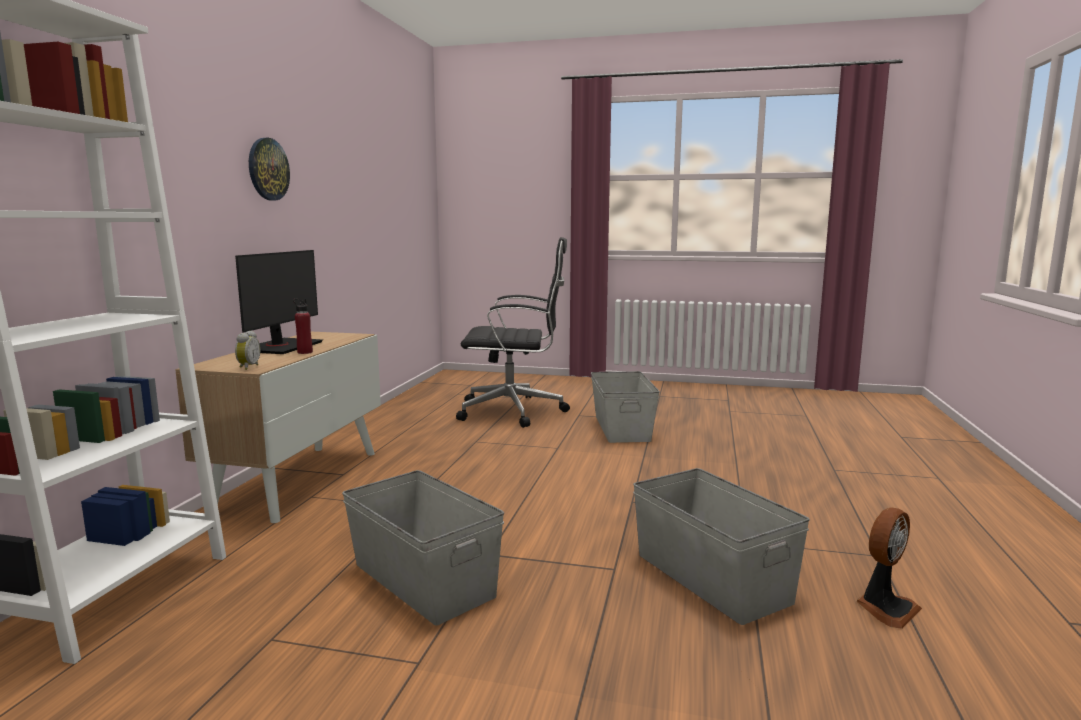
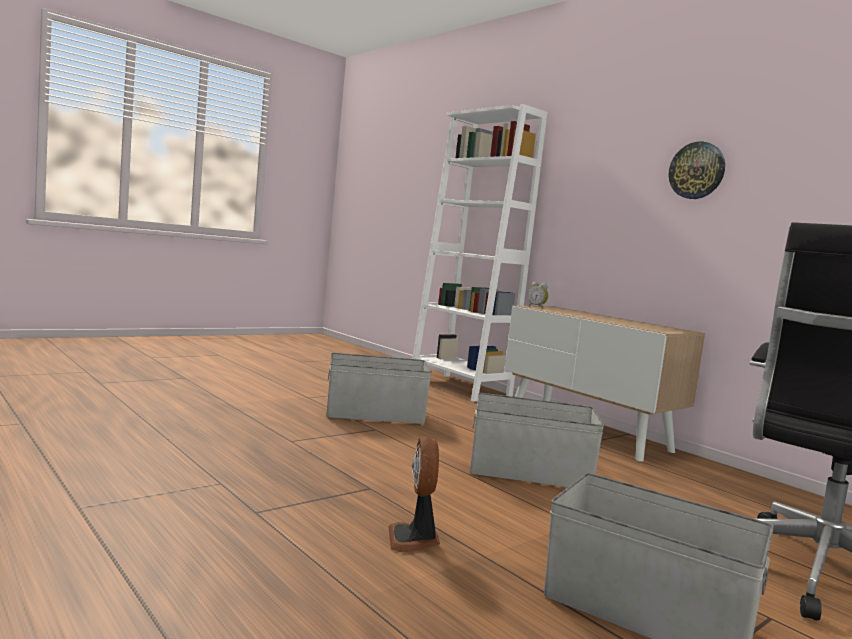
camera: 125 degrees right, 5 degrees down
(282, 347) = (614, 318): monitor -> none
(304, 352) = (580, 316): red bottle -> none
(711, 578) = (221, 452): grey storage box -> grey storage box (528, 471)
(885, 608) = (72, 466): fan -> fan (414, 539)

